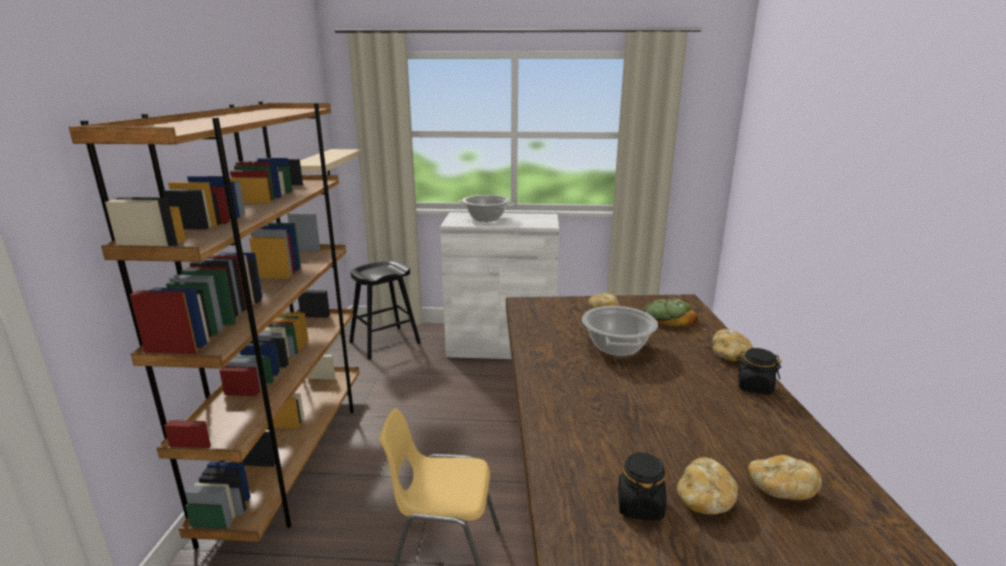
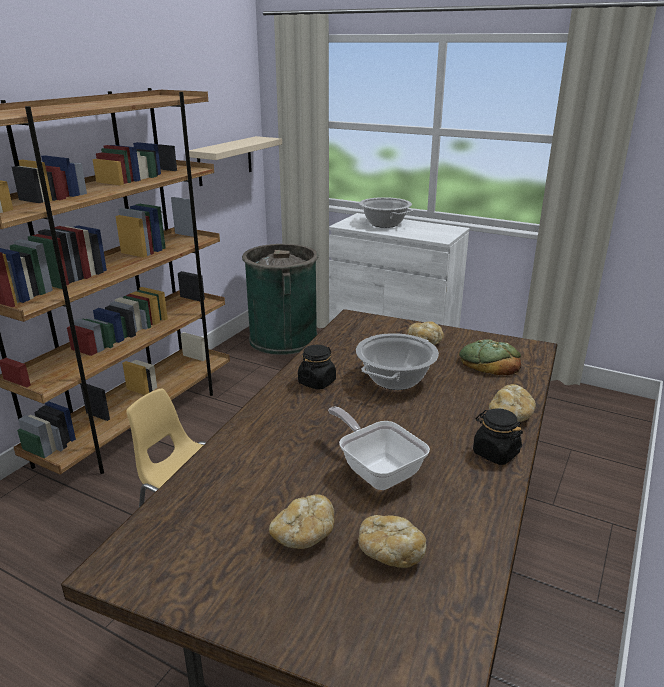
camera: 25 degrees right, 5 degrees up
(384, 343) = (283, 339): black stool -> green trash can
(640, 505) = (241, 520): black jar -> black jar (317, 382)
(691, 425) = (377, 470): none -> frying pan

